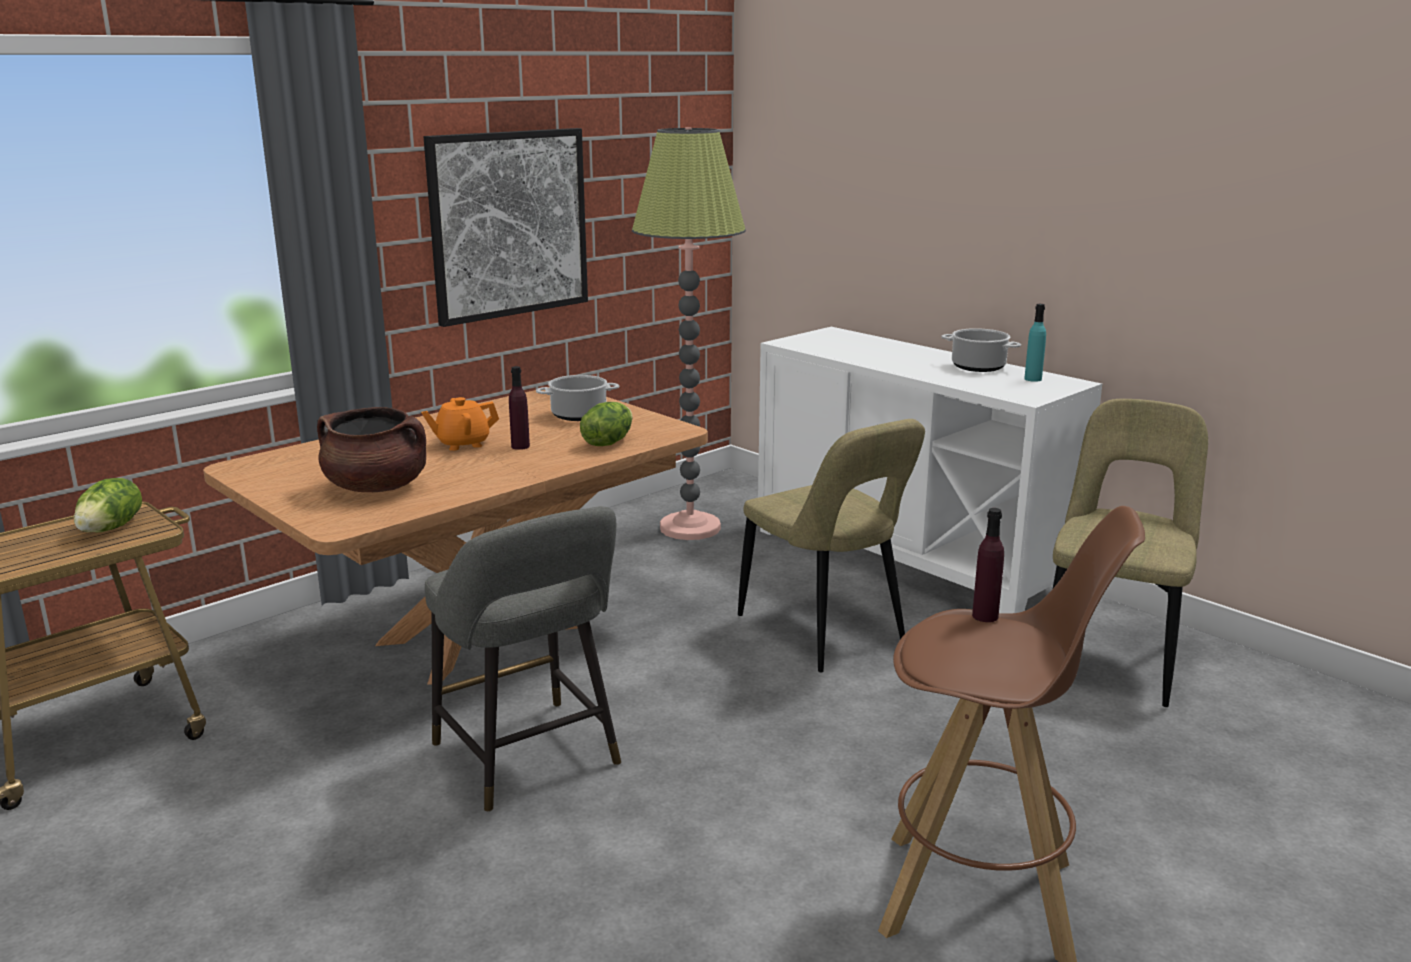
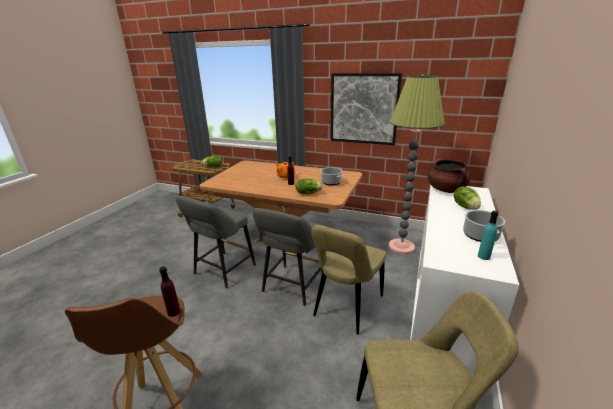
camera: 65 degrees right, 5 degrees up
(377, 487) = (241, 178): brown cooking pot -> brown cooking pot (446, 190)
(703, 674) = (292, 286): none -> grey stool
(883, 351) = (465, 207): none -> lettuce

